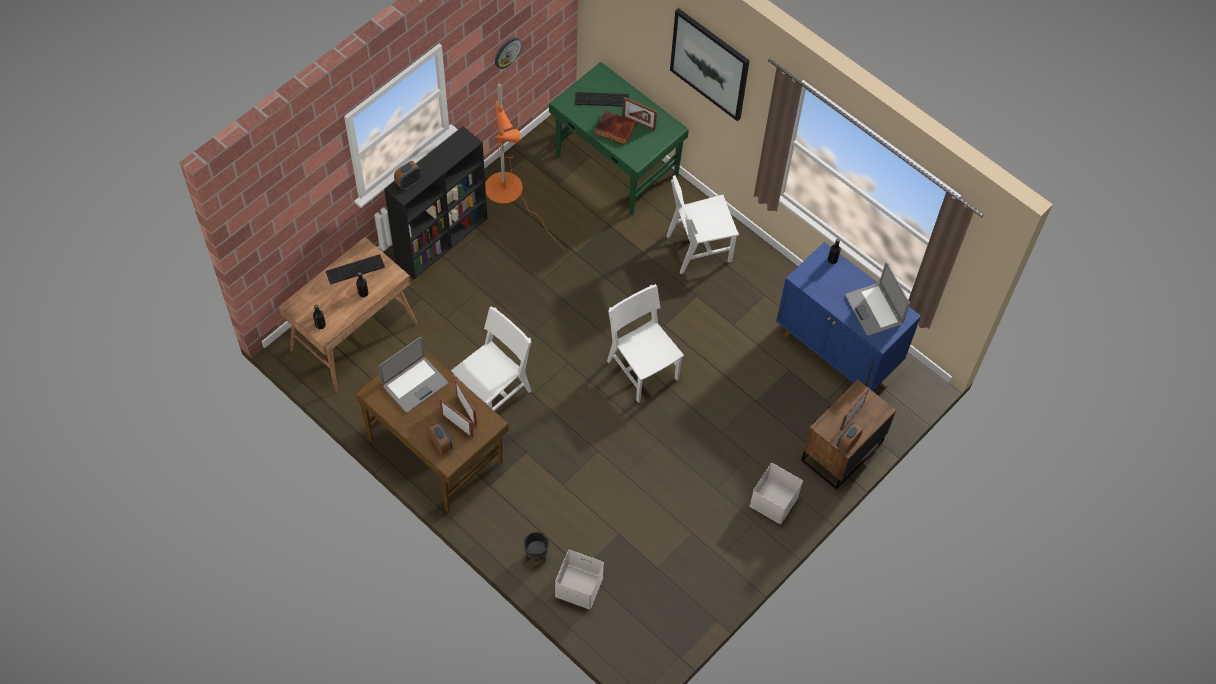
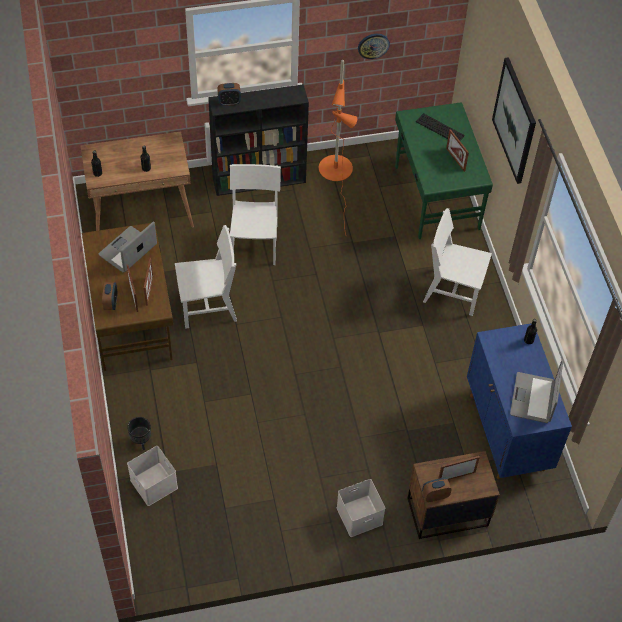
camera: 35 degrees right, 5 degrees down
(355, 269) = (154, 149): keyboard -> none
(414, 384) = (128, 250): laptop -> laptop turned 135 degrees clockwise
(614, 130) = (431, 155): book -> none
(642, 370) = (334, 355): white chair -> white chair (255, 244)

